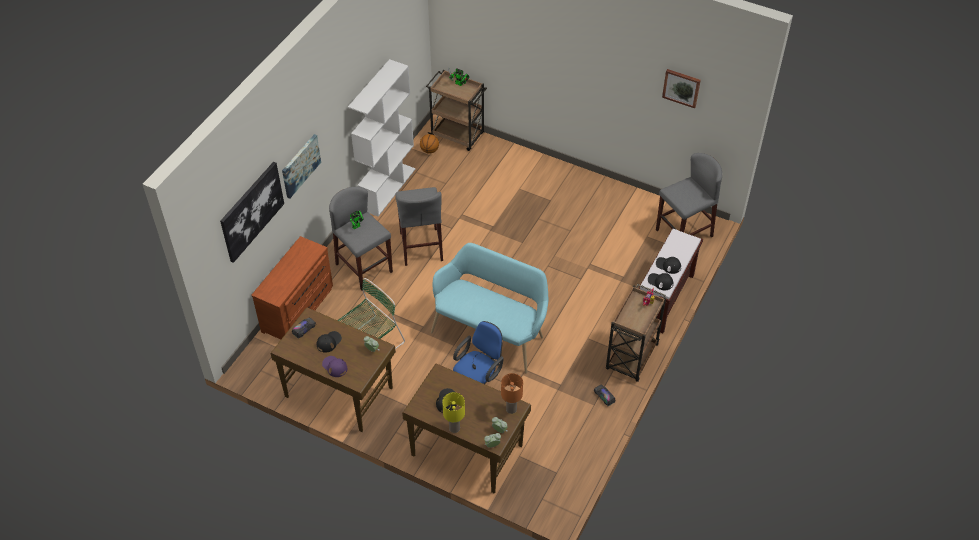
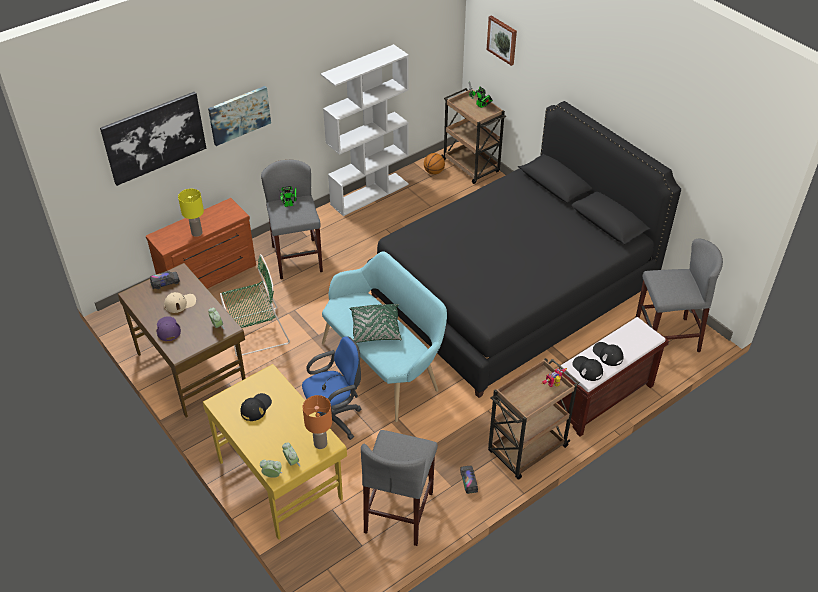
camera: 25 degrees right, 5 degrees down
(329, 342) = (180, 303): black cap -> beige cap
(421, 246) = (367, 257): grey stool -> grey stool (399, 512)
(454, 428) = (244, 440): yellow table lamp -> yellow table lamp (196, 233)
(466, 449) = (280, 478): brown desk -> yellow desk
(487, 307) = (376, 330): none -> green pillow
(553, 236) = (512, 292): none -> black bed
(681, 87) = (700, 150): picture -> picture (502, 40)

